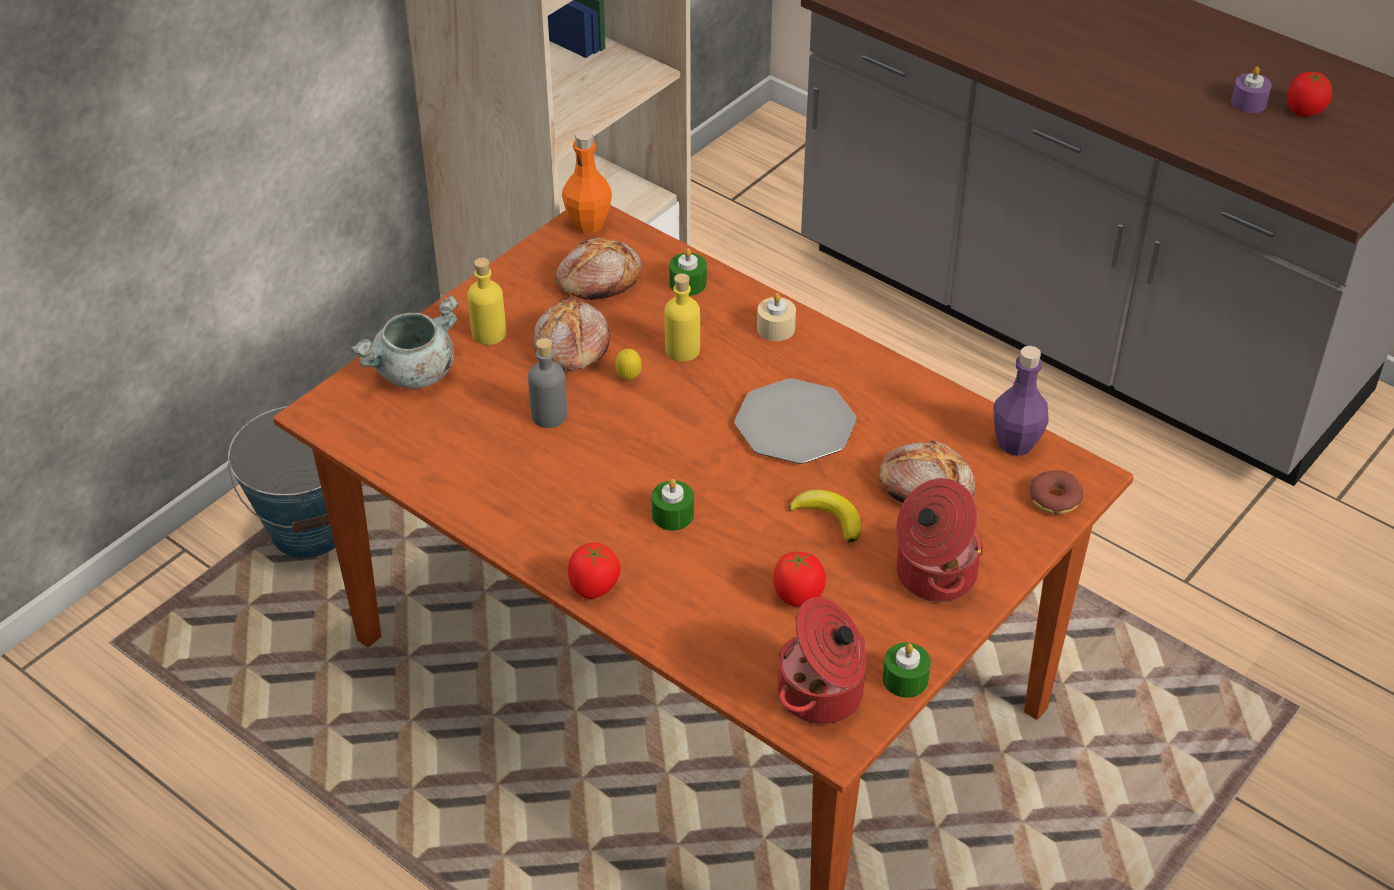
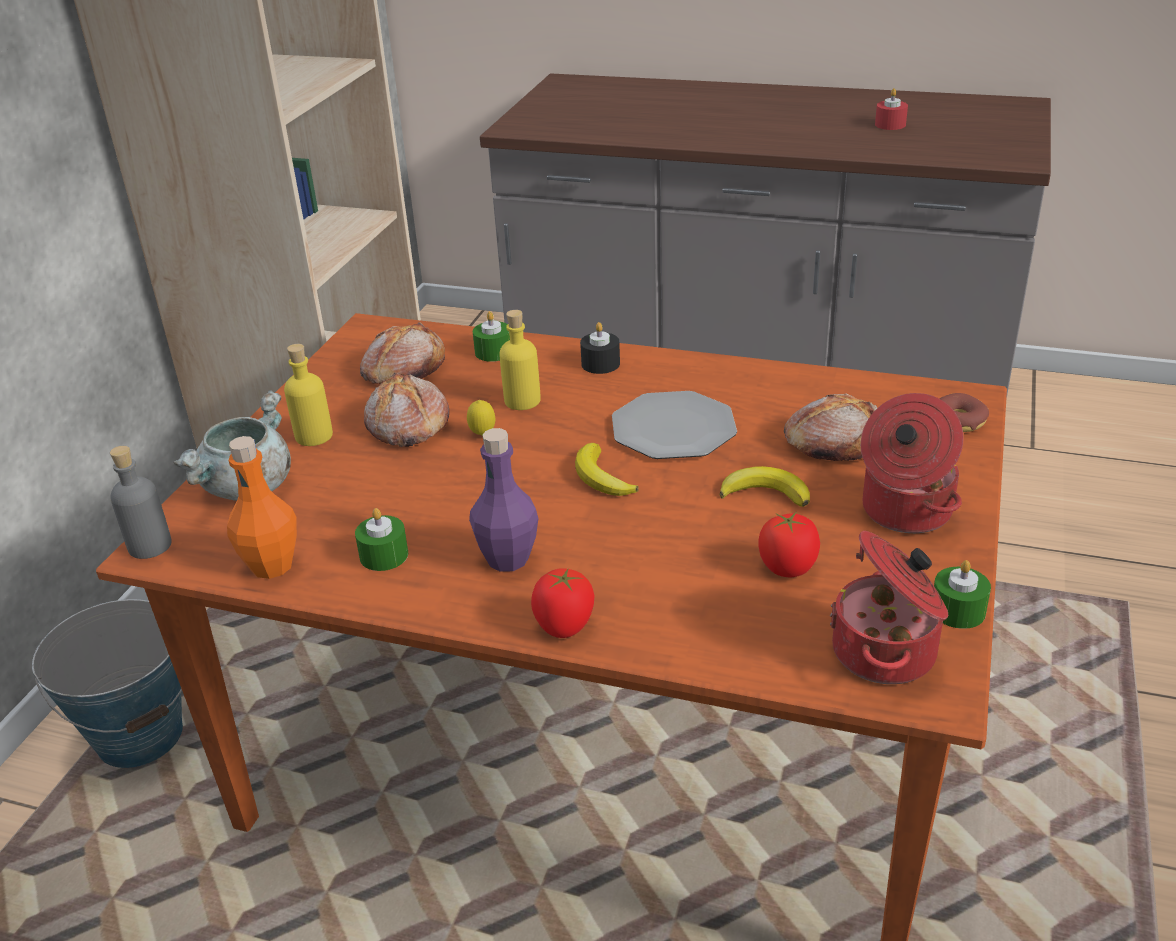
camera: 20 degrees left, 10 degrees down
(549, 415) = (418, 486): grey bottle -> grey bottle (150, 545)
(588, 224) = (368, 333): orange bottle -> orange bottle (272, 565)
(672, 515) = (605, 534): green candle -> green candle (384, 555)
(703, 456) = (601, 477): none -> banana
(776, 328) = (600, 364): beige candle -> black candle
(1016, 444) = (886, 391): purple bottle -> purple bottle (508, 559)
(1248, 102) = (890, 124): purple candle -> red candle
(1304, 111) = (935, 121): tomato -> none

